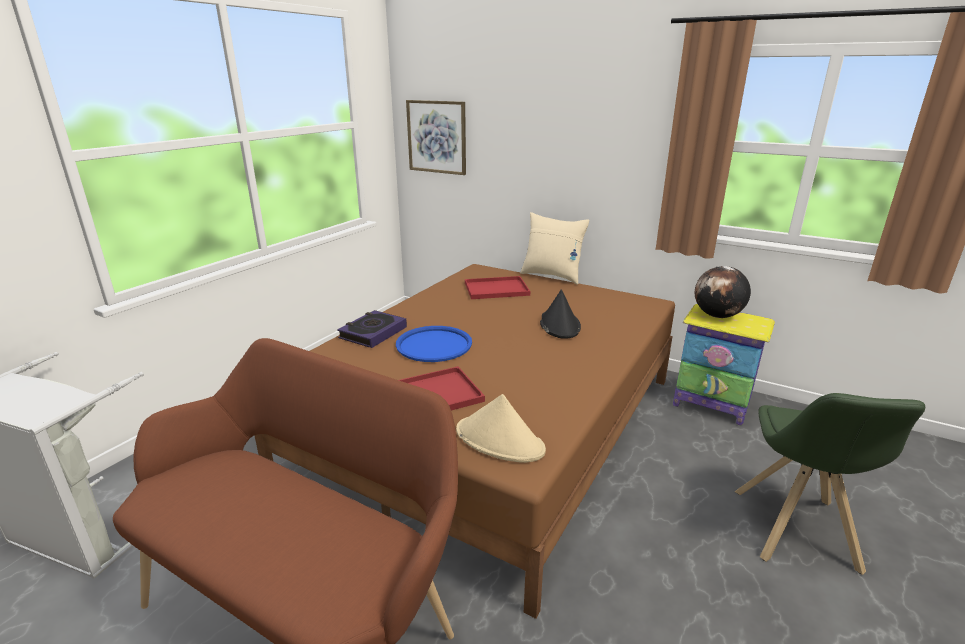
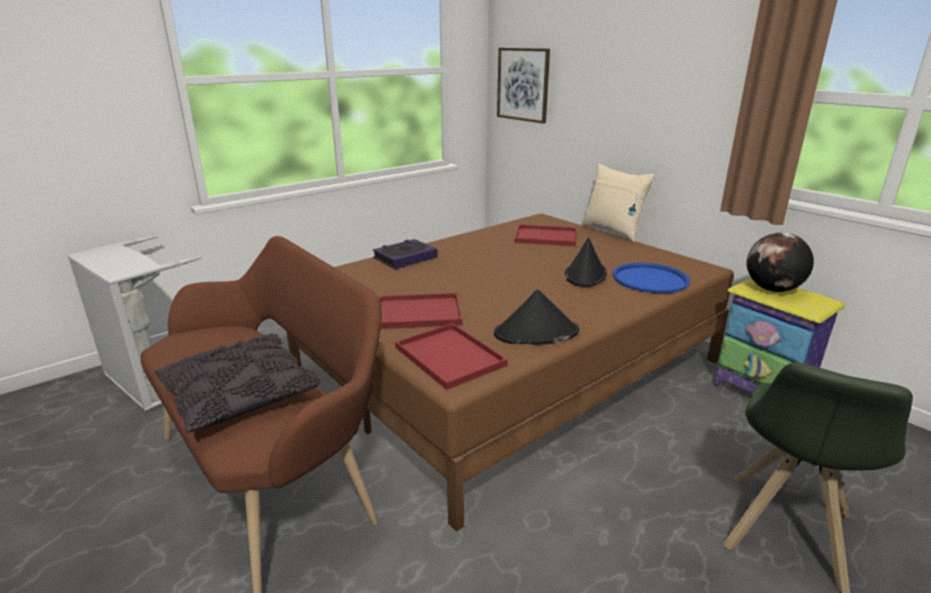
camera: 20 degrees right, 0 degrees up
(291, 543) = (240, 395): none -> black pillow
(434, 345) = (451, 274): blue tray -> blue tray (650, 279)
(500, 440) = (452, 357): beige hat -> red tray
(560, 396) = (536, 333): none -> black hat

